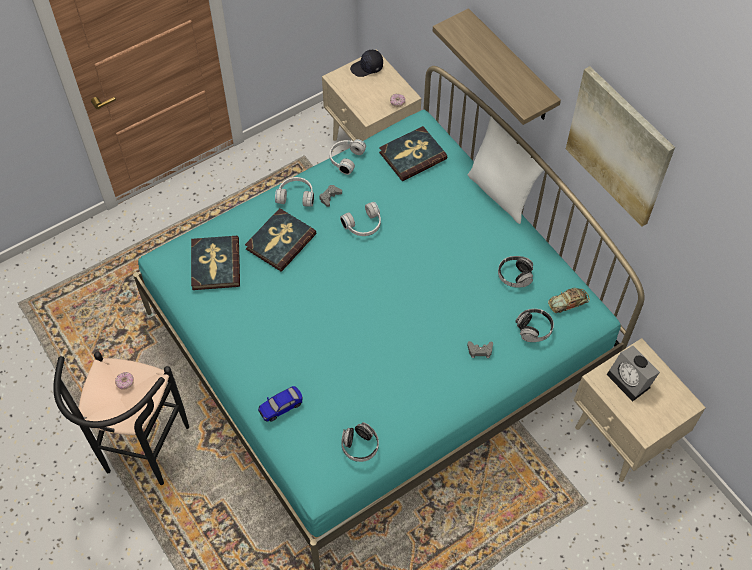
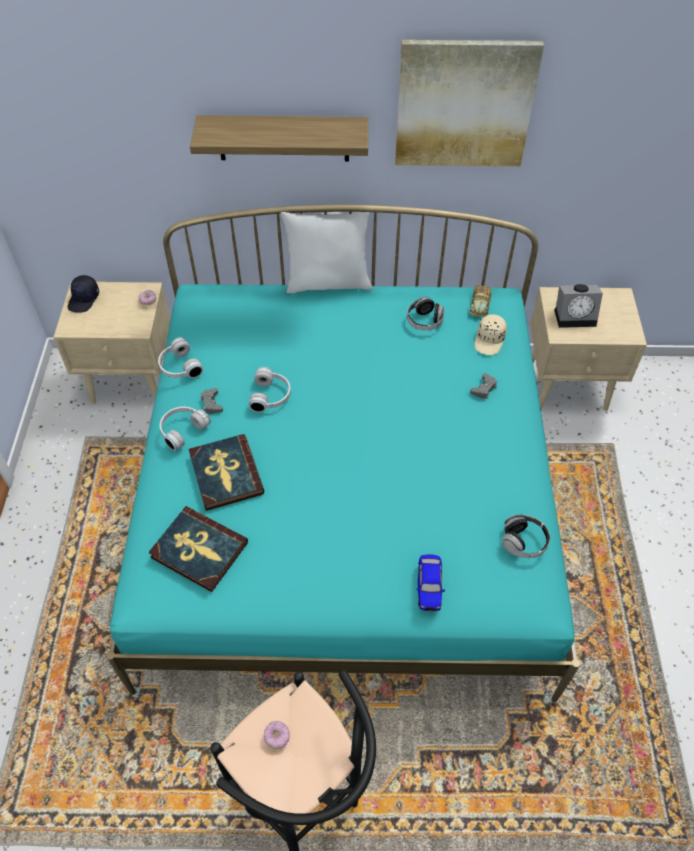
camera: 55 degrees left, 5 degrees down
(412, 155) = (228, 316): book -> none
(534, 329) = (490, 340): headphones -> beige cap

